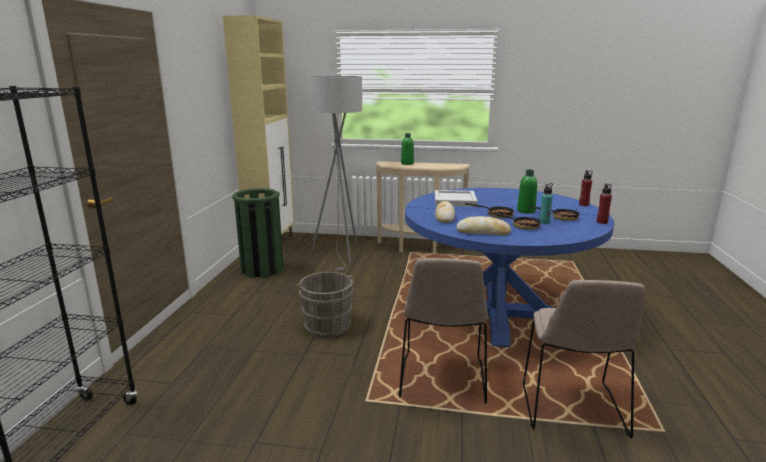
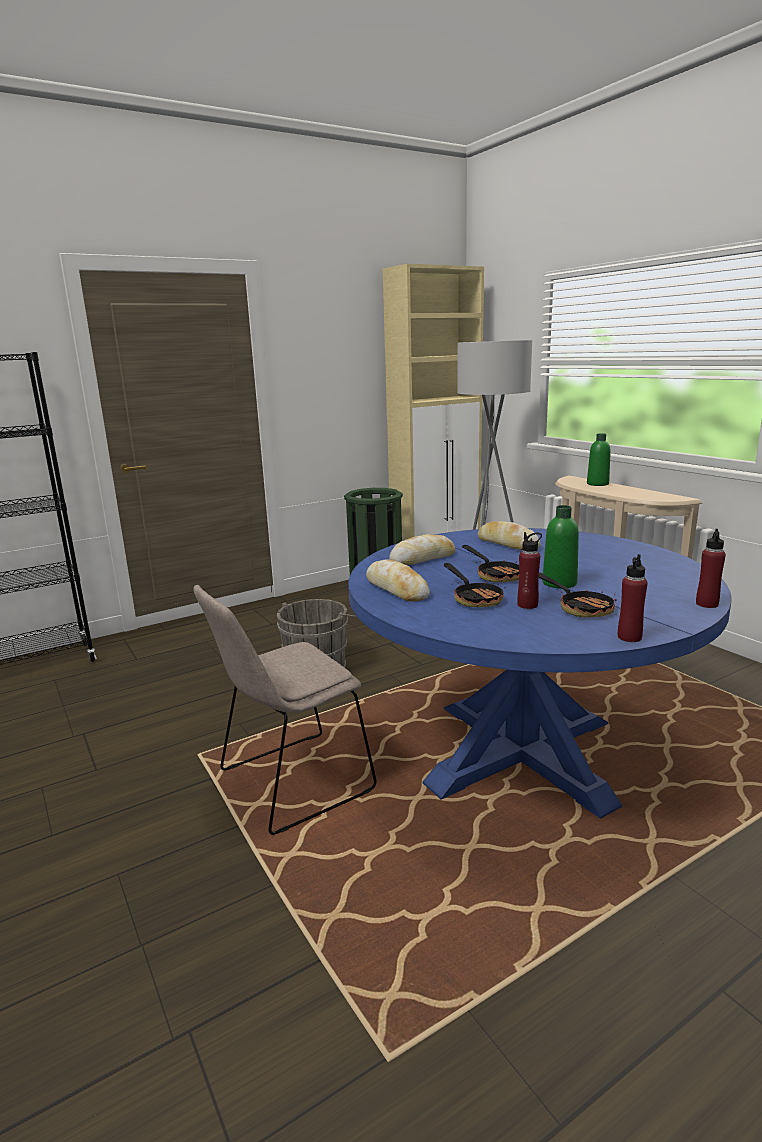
camera: 50 degrees right, 0 degrees up
(454, 201) = (507, 544): white tray -> bread
(544, 222) = (527, 605): turquoise bottle -> red bottle
(572, 410) = (341, 921): beige chair -> none

